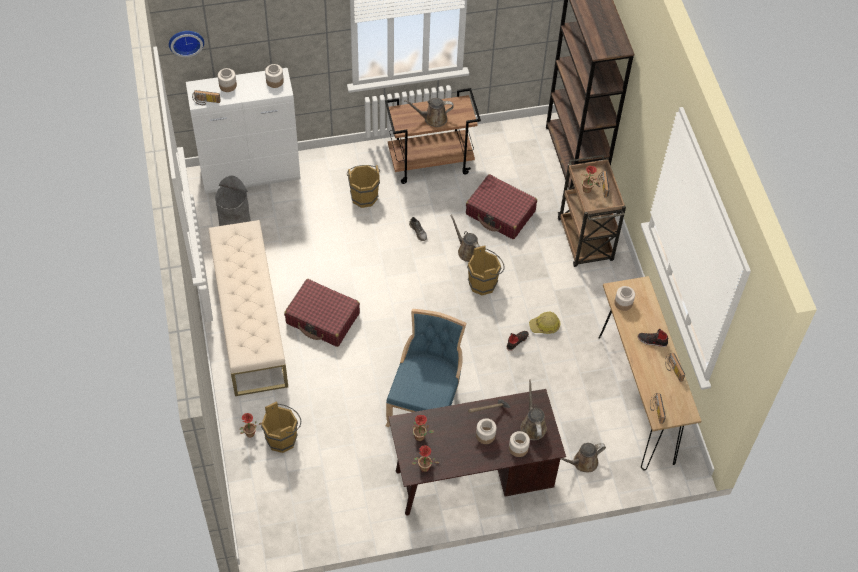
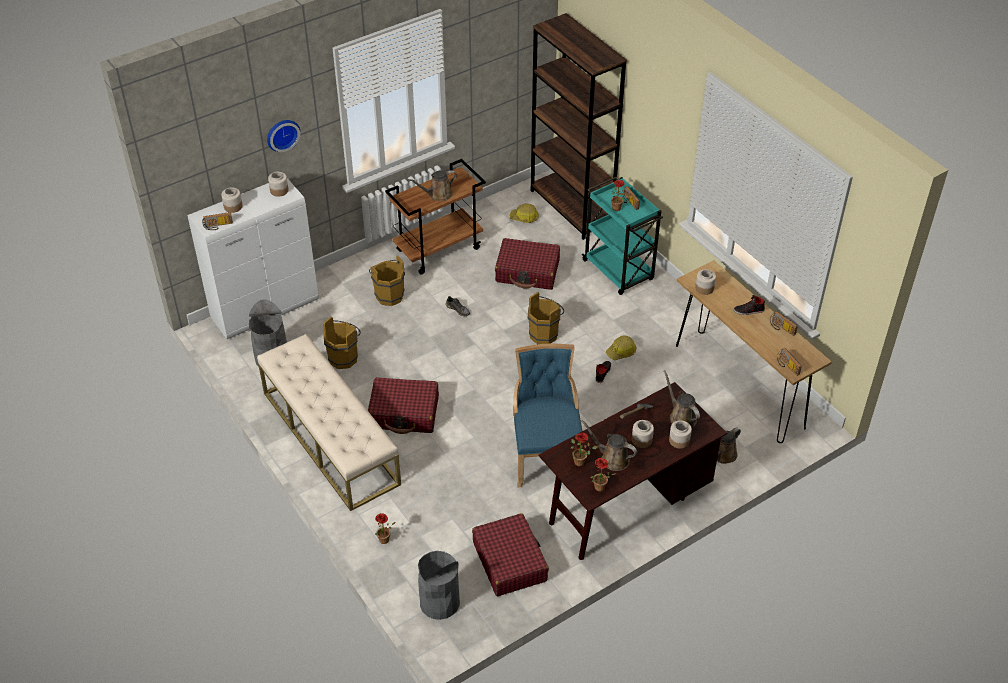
camera: 20 degrees left, 10 degrees down
(186, 41) = (183, 165): wall clock -> wall clock (282, 134)
(269, 508) = (439, 602): none -> grey trash can
(284, 438) = (421, 532): brown bucket -> brown bucket (345, 357)
(345, 493) = (509, 561): none -> red suitcase
(467, 251) = (513, 312): brown watering can -> brown watering can (612, 458)
(525, 154) = (524, 217): none -> hard hat
(585, 241) = (619, 271): brown cart -> turquoise cart

